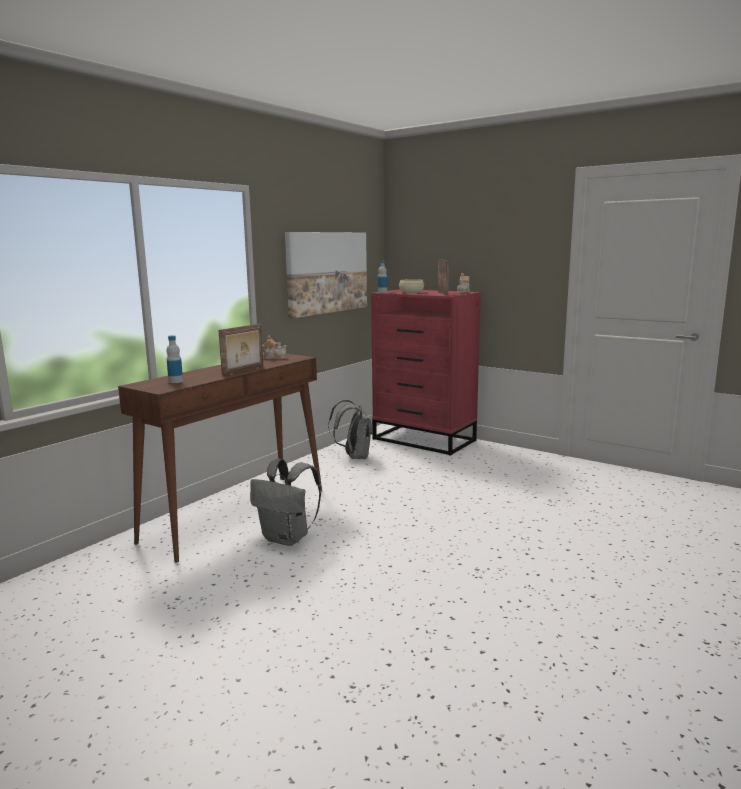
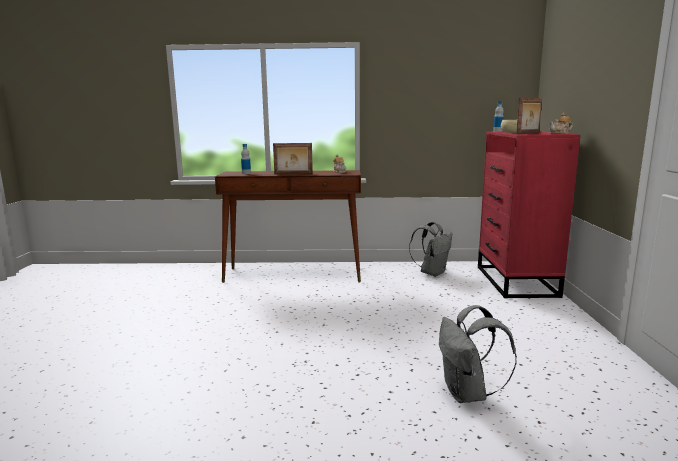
camera: 55 degrees right, 0 degrees up
(287, 538) = (279, 295): grey backpack -> grey backpack (467, 394)
(327, 272) = (446, 111): picture -> none

